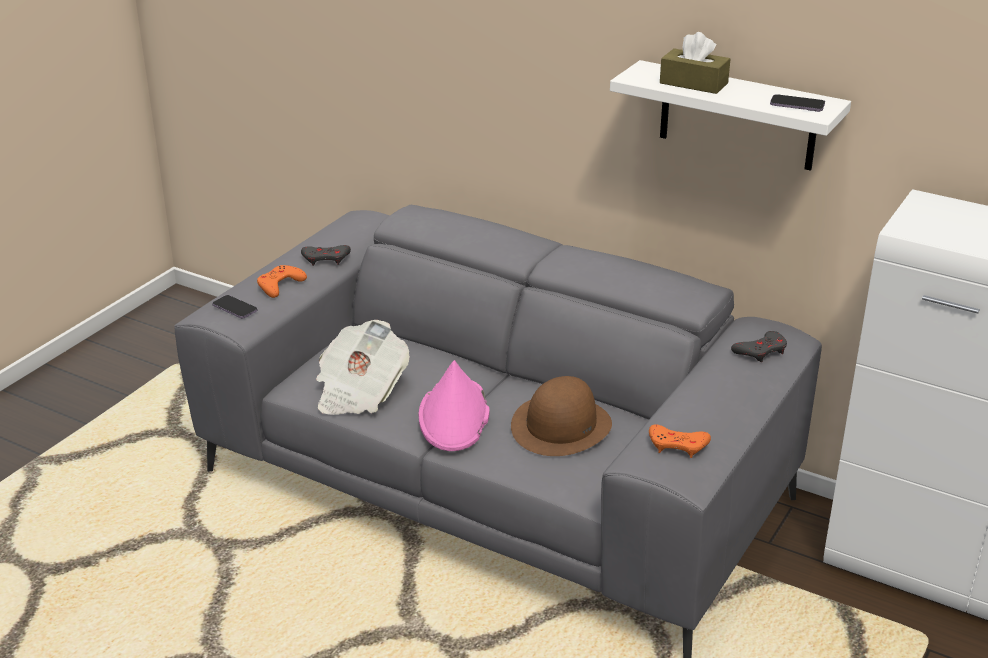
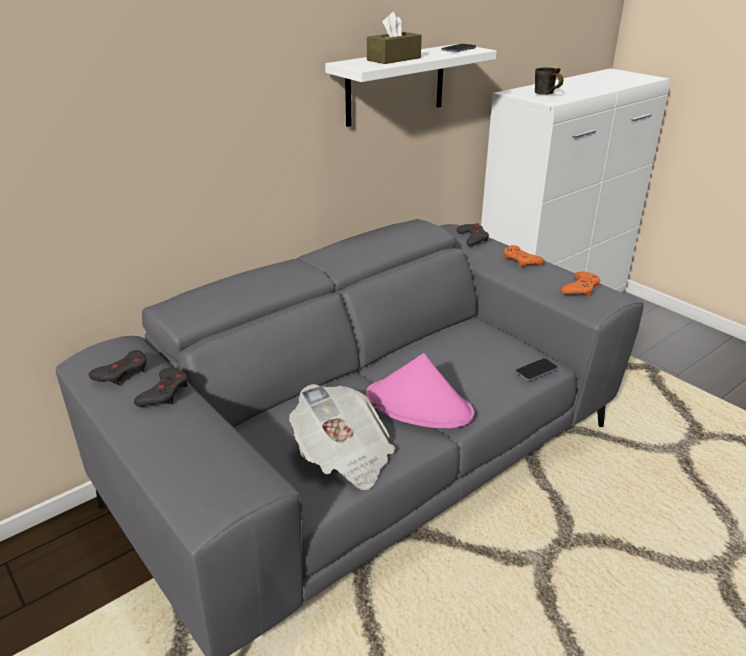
camera: 70 degrees left, 0 degrees up
(235, 308) = (220, 480): phone -> phone (536, 371)
(280, 285) = (194, 435): orange game controller -> orange game controller (521, 260)
(343, 234) = (122, 372): none -> grey game controller
(561, 425) = (460, 356): brown hat -> none
(941, 223) = (545, 95): none -> grey mug

